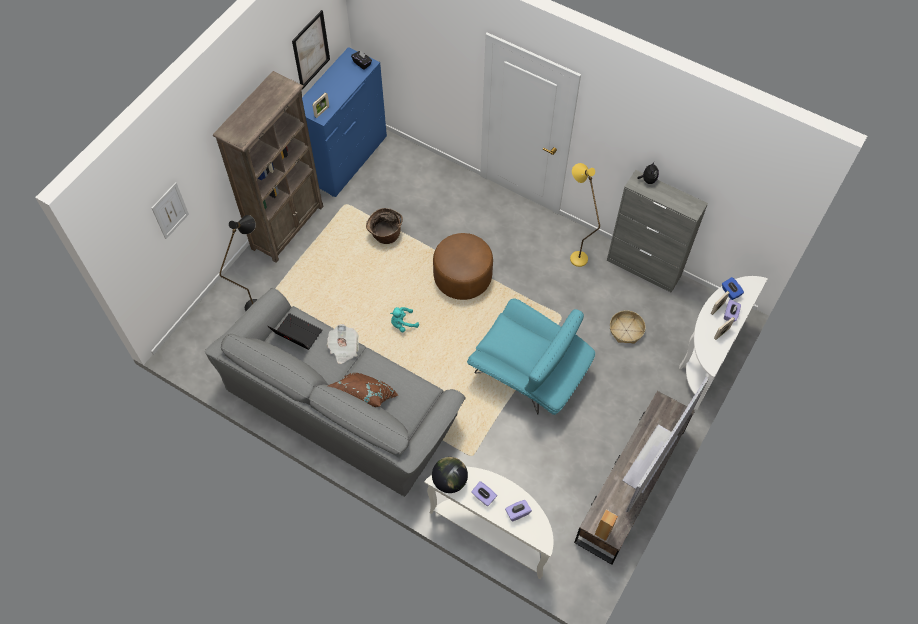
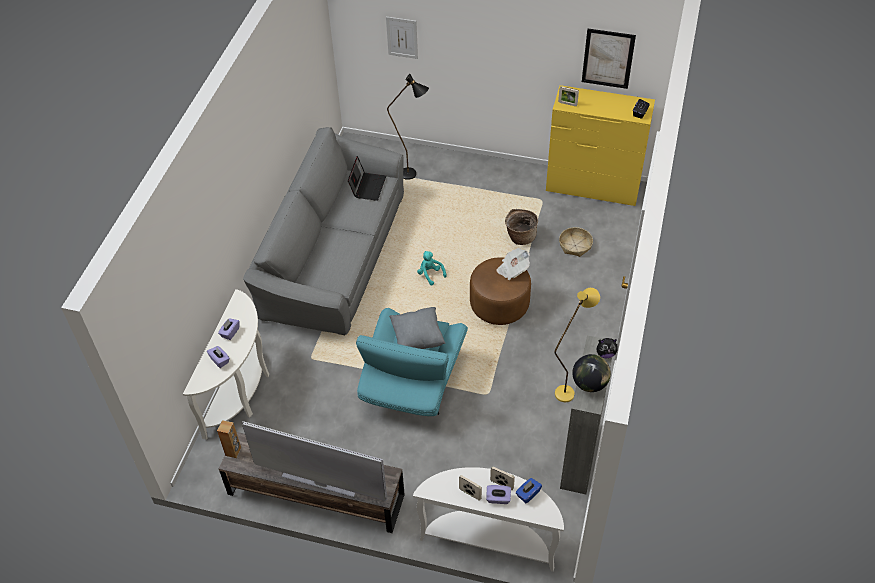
camera: 75 degrees right, 10 degrees down
(288, 227) = (498, 170): brown bookcase -> none
(343, 348) = (365, 219): newspaper -> newspaper (512, 269)
(347, 159) = (593, 187): blue dresser -> yellow dresser
(365, 399) = (320, 246): brown pillow -> none
(449, 481) = (240, 306): globe -> globe (589, 384)
(515, 341) = (417, 338): none -> grey pillow
(626, 330) = (494, 455): basket -> basket (575, 245)

